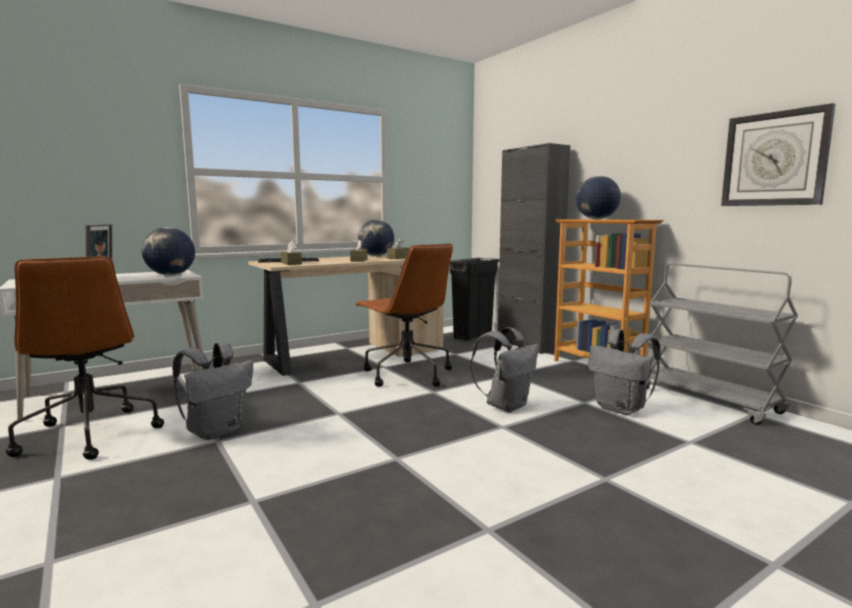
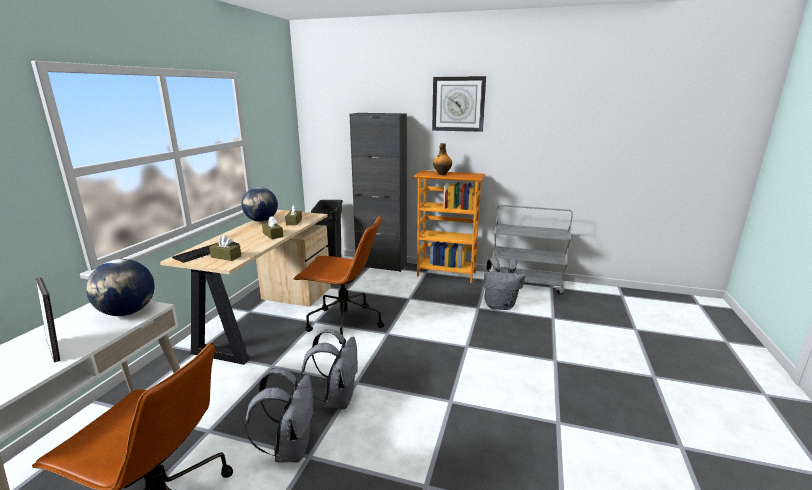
camera: 40 degrees left, 10 degrees up
(506, 406) = (445, 327): grey backpack -> grey backpack (337, 399)
(596, 219) = (442, 174): globe -> bottle
(774, 159) = (554, 140): wall clock -> wall clock (458, 104)

